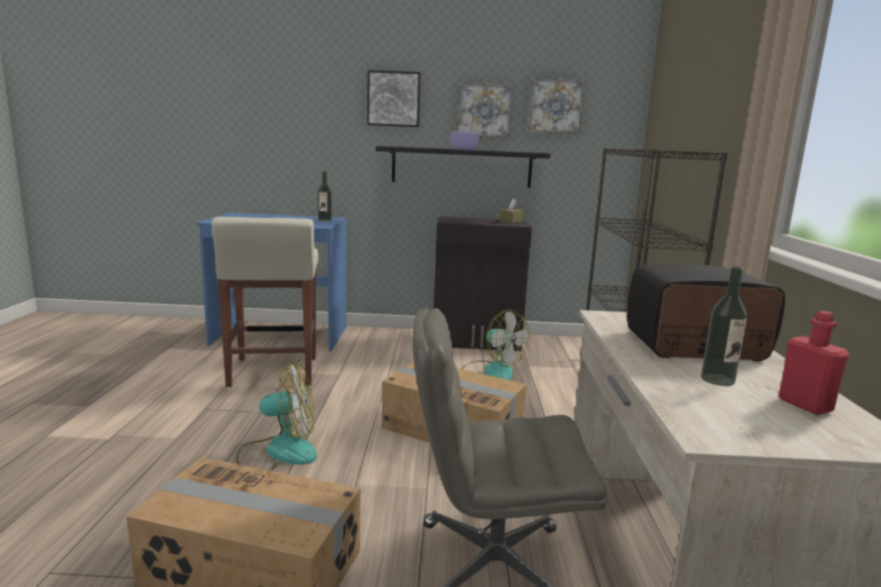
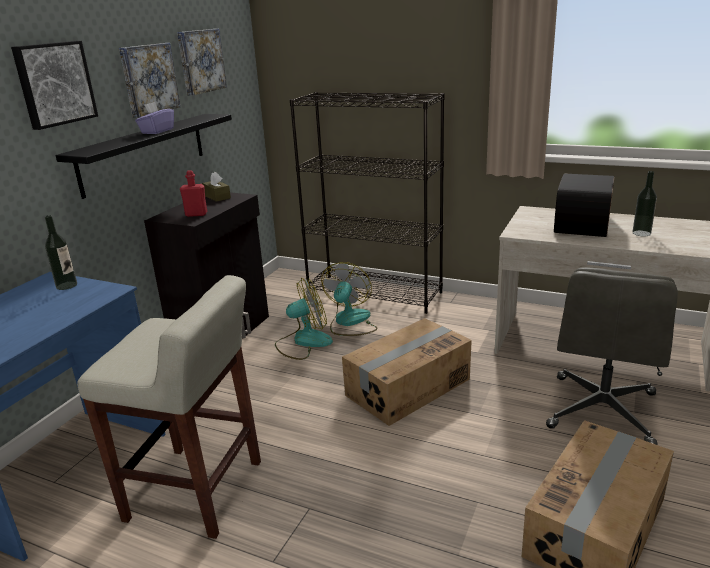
camera: 65 degrees left, 10 degrees up
(278, 452) = (412, 499): fan -> fan (350, 322)
(805, 405) = (672, 226): red bottle -> red bottle (196, 214)

